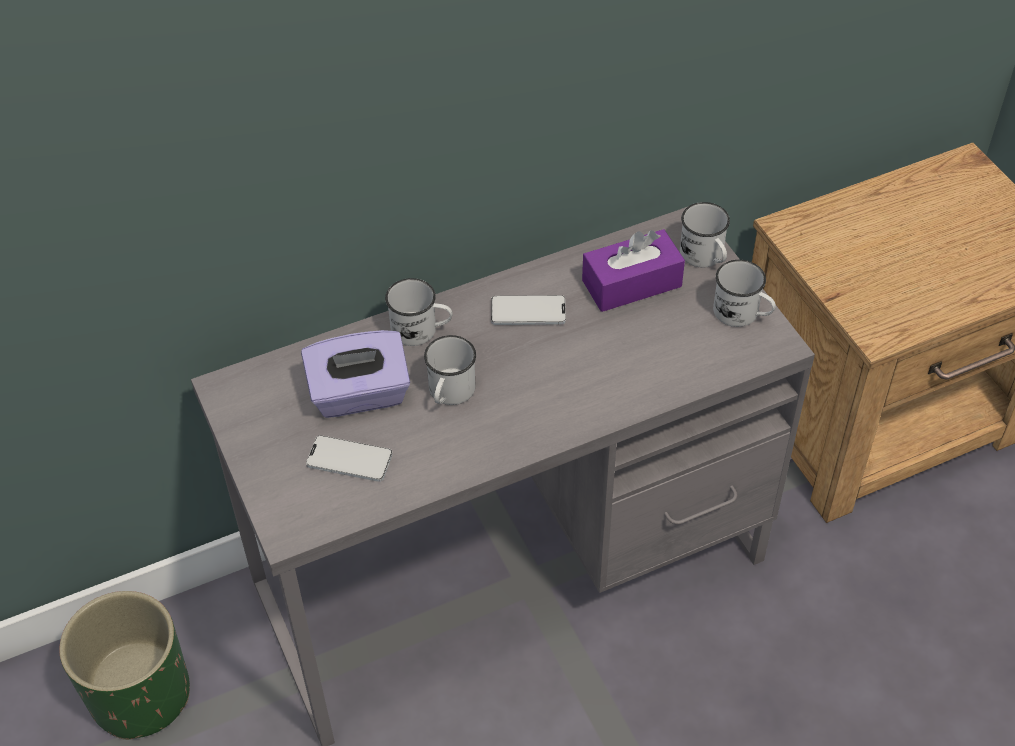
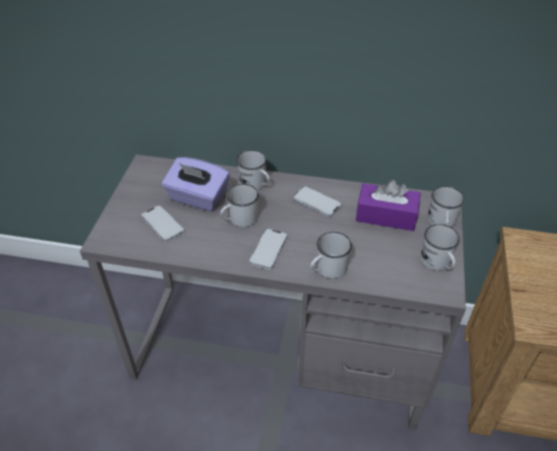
camera: 35 degrees right, 5 degrees down
(140, 695) = (84, 307): green planter -> none
(527, 413) = (268, 249): none -> phone
(623, 397) = (327, 269): none -> white mug

